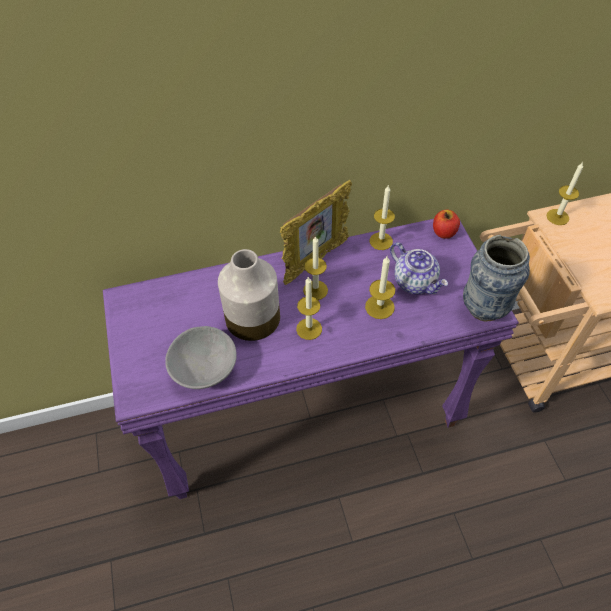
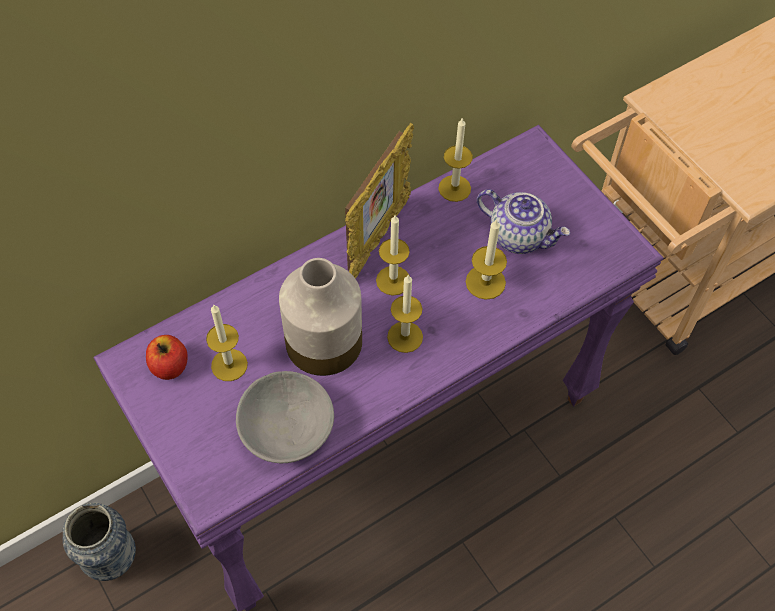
camera: 20 degrees left, 5 degrees up
(444, 232) = (532, 156): apple -> apple (170, 366)
(484, 308) = (616, 249): vase -> vase (111, 559)
(557, 217) = (664, 96): candle -> candle (229, 365)

